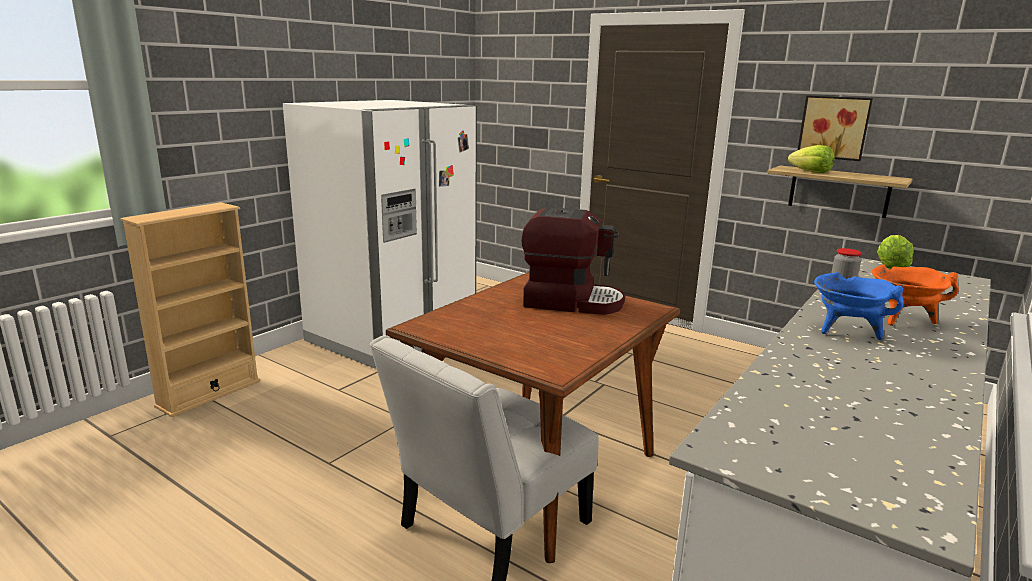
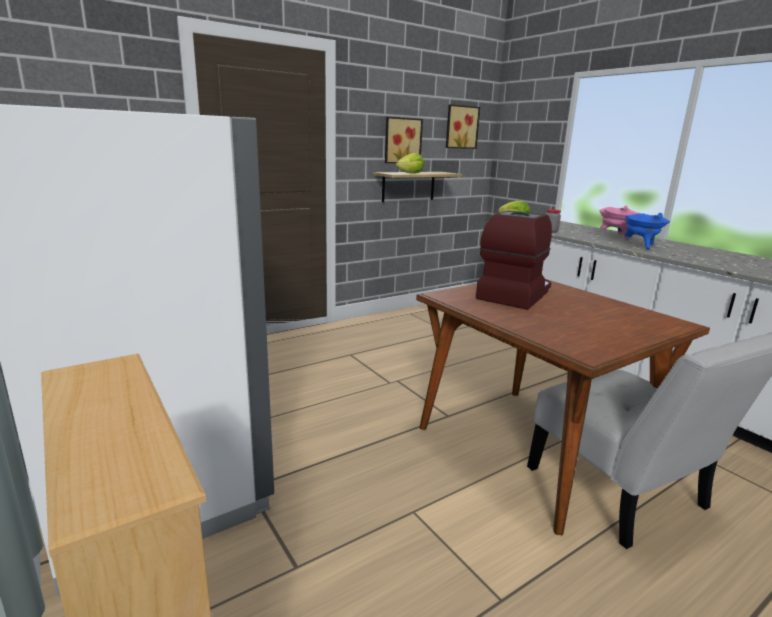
camera: 70 degrees left, 0 degrees up
(902, 320) = (615, 237): orange cooking pot -> pink cooking pot
(968, 111) = (461, 127): none -> picture

